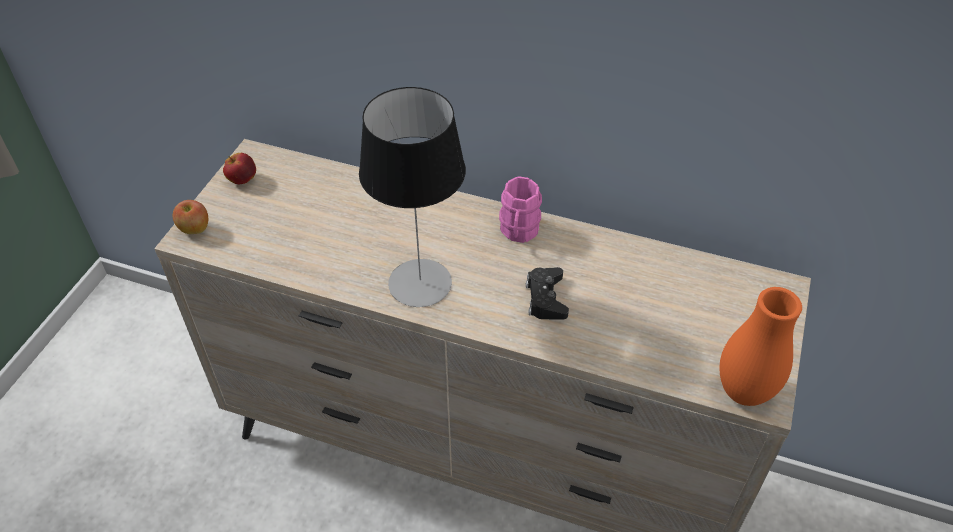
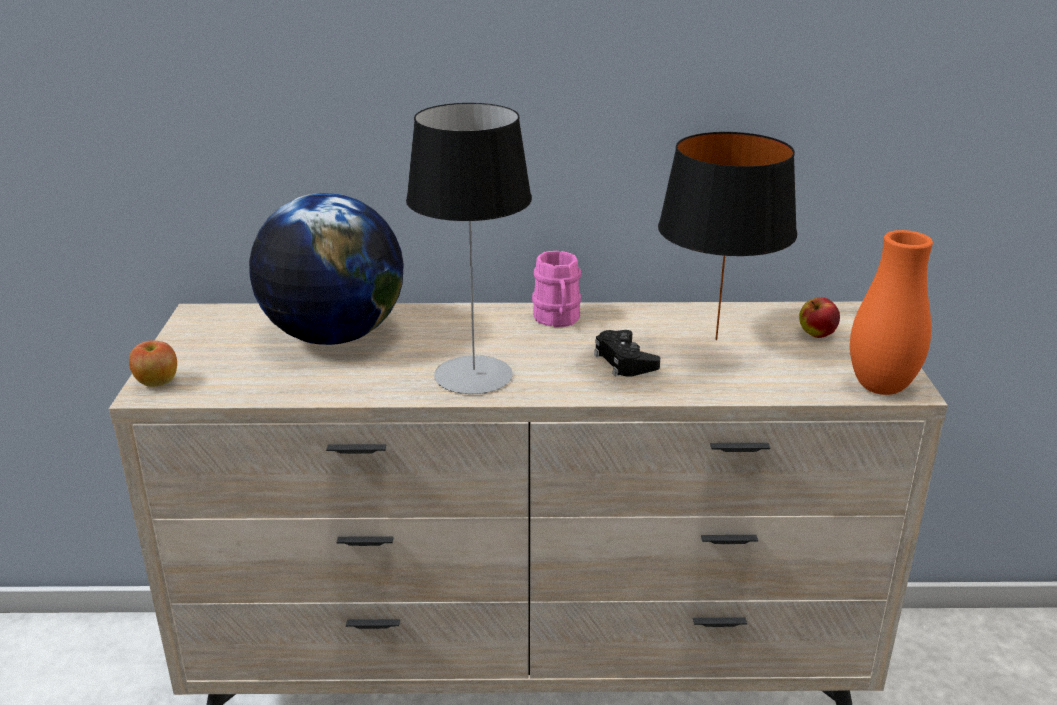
camera: 20 degrees left, 20 degrees down
(242, 180) = (197, 334): apple -> apple (816, 335)
(337, 208) = (333, 336): none -> globe
(635, 292) = (714, 340): none -> black table lamp

